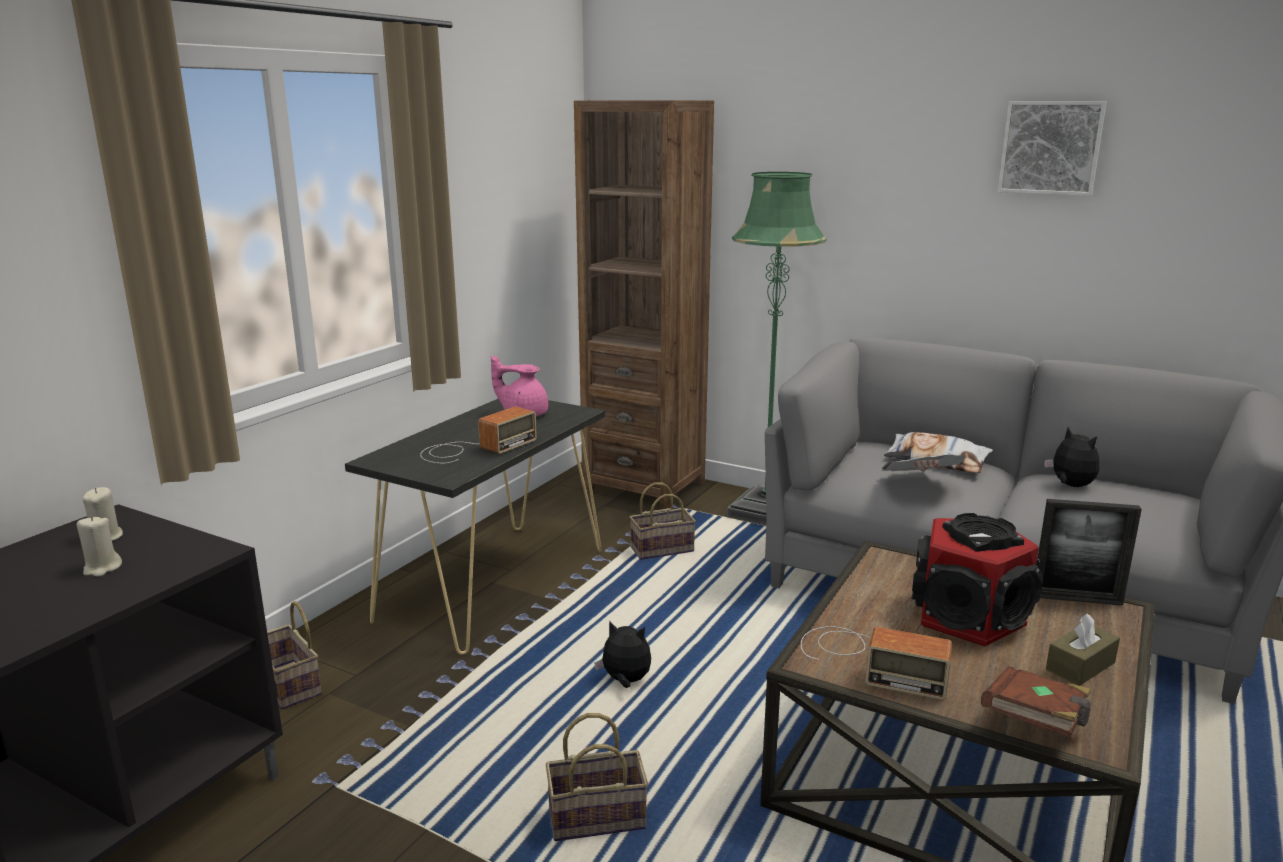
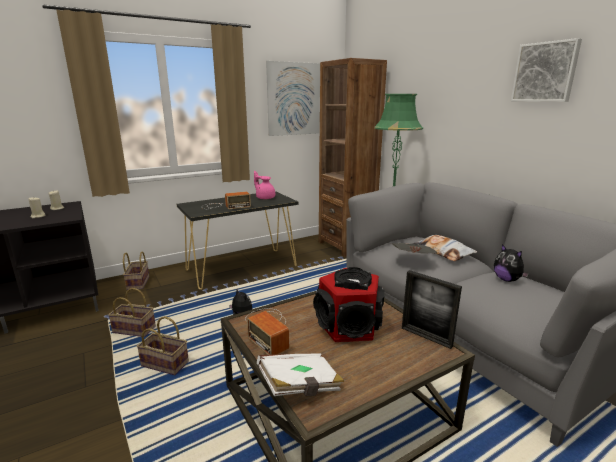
camera: 30 degrees right, 0 degrees up
(513, 181) = (294, 99): none -> picture
(663, 548) = (322, 271): basket -> basket (135, 329)
(1036, 722) = (300, 387): brown book -> white book
(1070, 486) = (507, 280): plush toy -> plush toy turned 150 degrees clockwise
(1080, 666) = (372, 369): brown tissue box -> none

